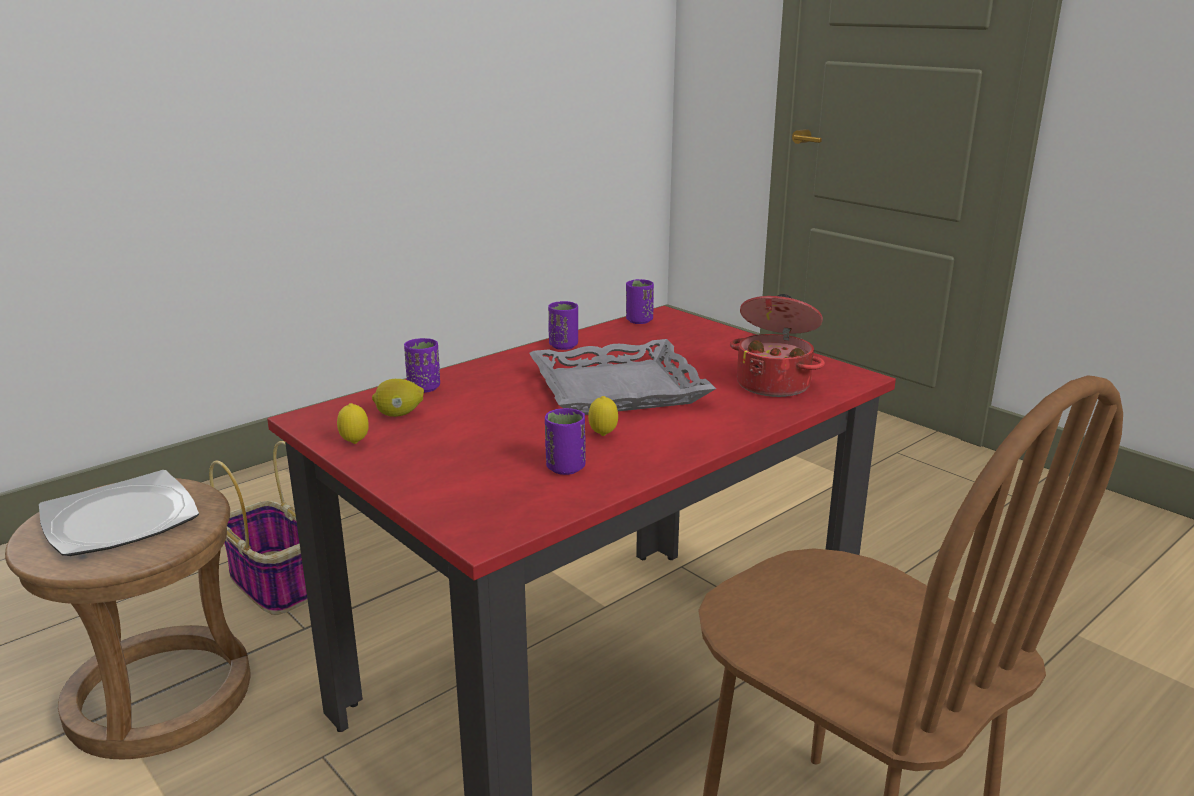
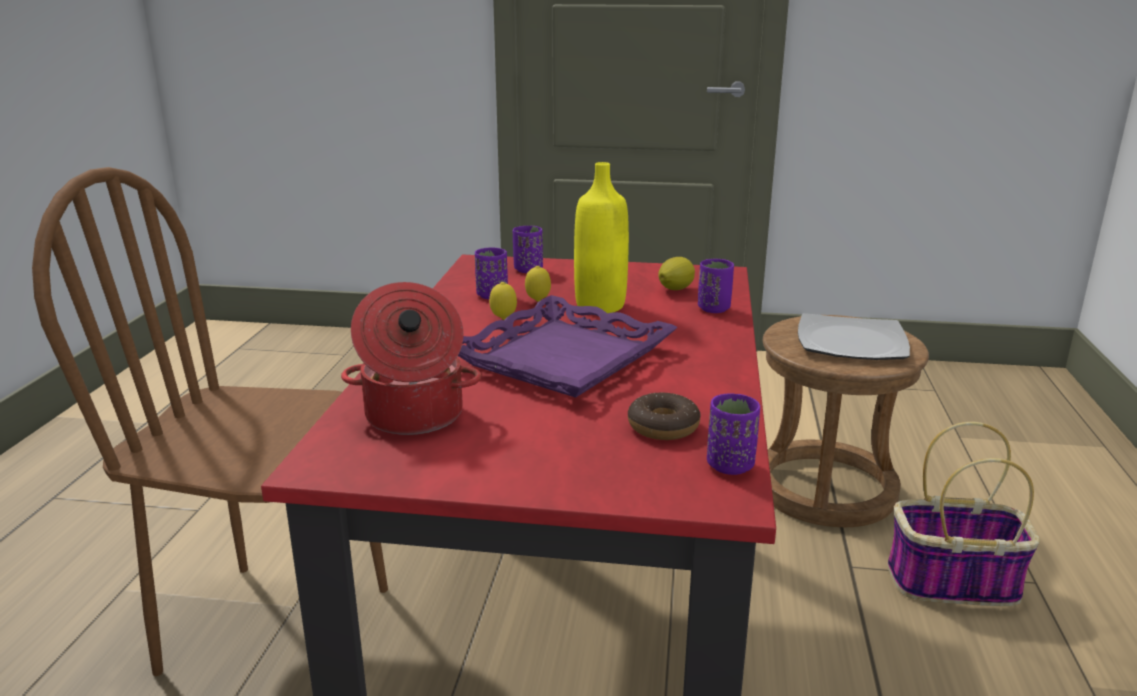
camera: 140 degrees right, 0 degrees up
(355, 443) = (651, 270): lemon -> lemon (538, 301)
(497, 420) = (600, 306): none -> yellow bottle
(563, 346) = (717, 387): purple cup -> purple cup (528, 270)
(618, 388) = (564, 358): grey tray -> purple tray
(637, 340) = (663, 427): none -> donut

